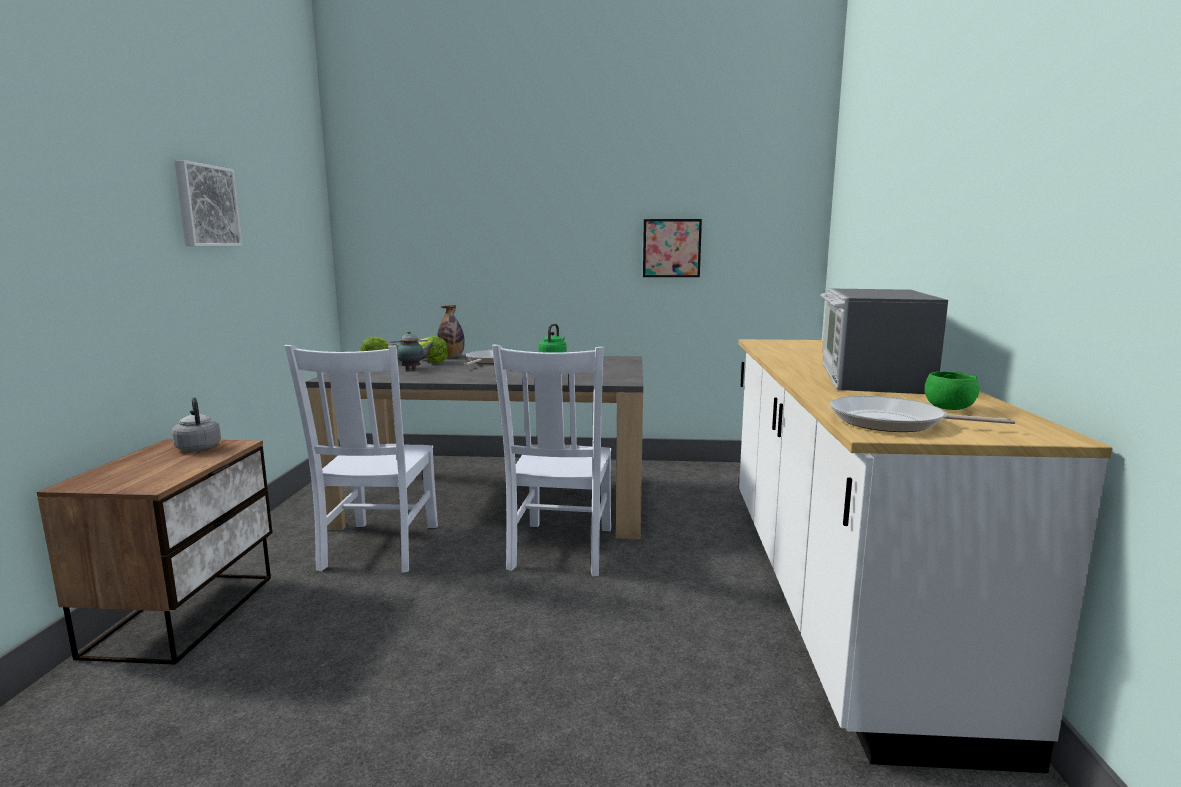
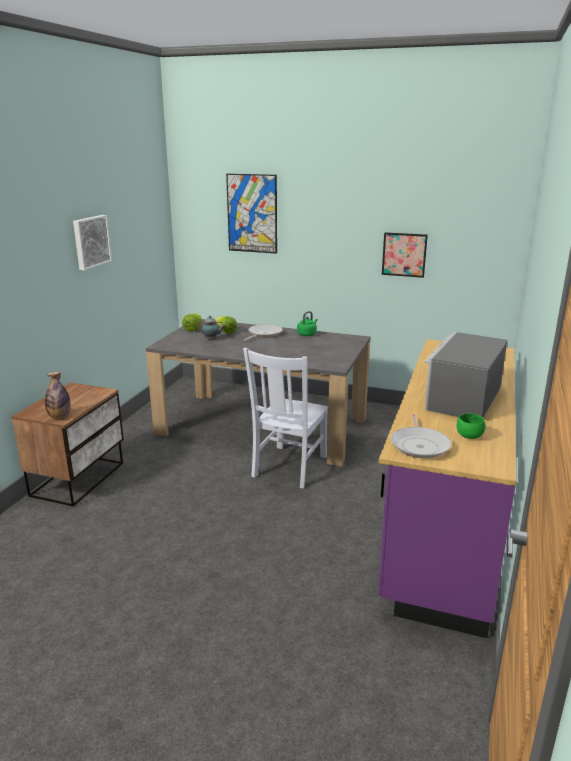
camera: 15 degrees right, 10 degrees up
(198, 447) = (85, 392): grey kettle -> none
(379, 548) = (184, 452): white chair -> none
(451, 357) = (241, 327): bottle -> bottle (59, 417)
(454, 203) = (252, 213): none -> picture
(837, 595) = (444, 523): white counter -> purple counter
(893, 422) = (420, 445): frying pan -> frying pan turned 120 degrees counterclockwise

